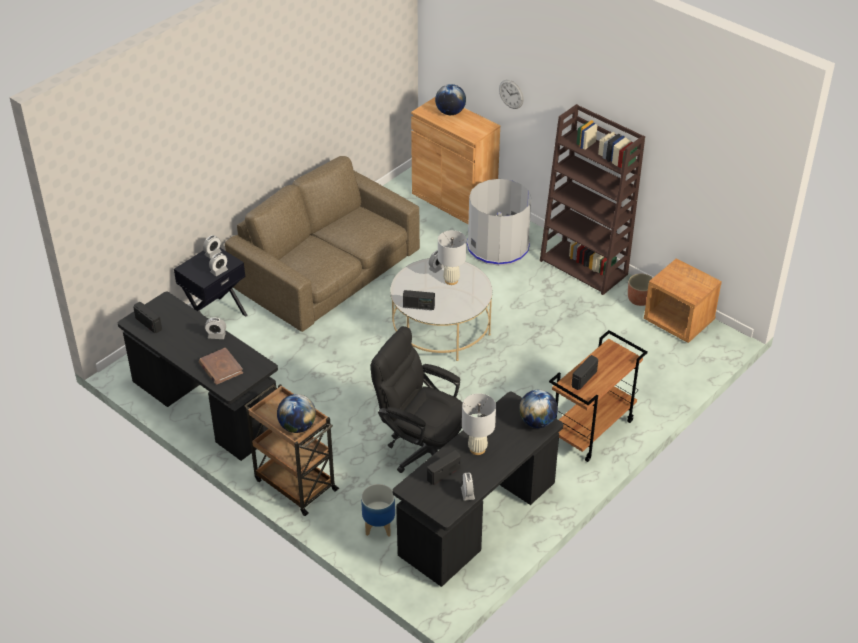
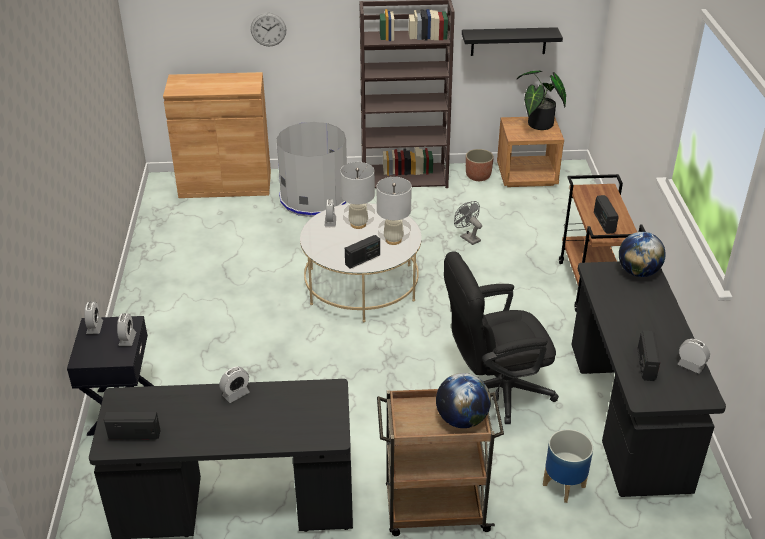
camera: 45 degrees left, 5 degrees down
(220, 368) = (289, 422): brown book -> none
(327, 270) = (186, 300): brown sofa -> none
(450, 112) = (202, 81): globe -> none
(477, 449) = (634, 324): white table lamp -> white table lamp (393, 240)
(558, 341) = (467, 237): none -> grey fan
(690, 195) = (508, 41): none -> black shelf
(694, 281) = (537, 125): none -> potted plant

